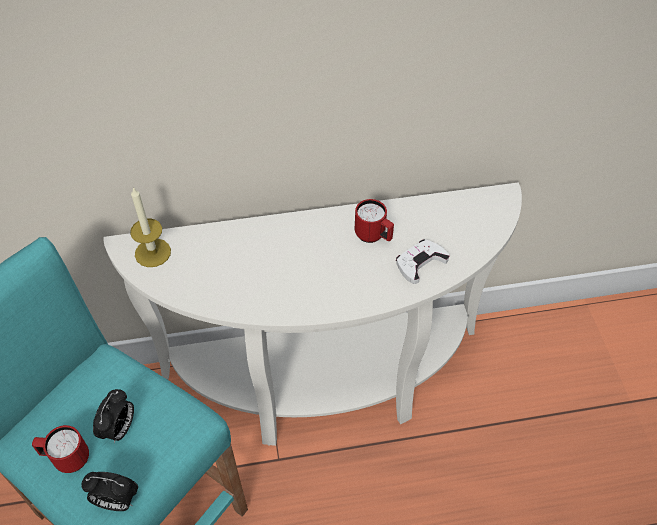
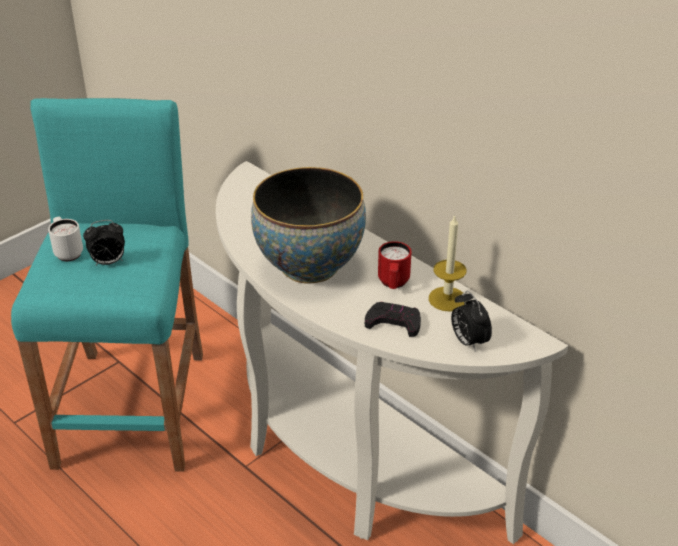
camera: 55 degrees right, 15 degrees down
(67, 458) = (67, 252): red mug -> white mug
(116, 501) = (52, 289): alarm clock -> alarm clock (468, 341)
(152, 252) = (255, 187): candle -> candle (447, 299)
(304, 276) = (309, 266): none -> bowl
(420, 263) = (393, 322): white game controller -> black game controller

